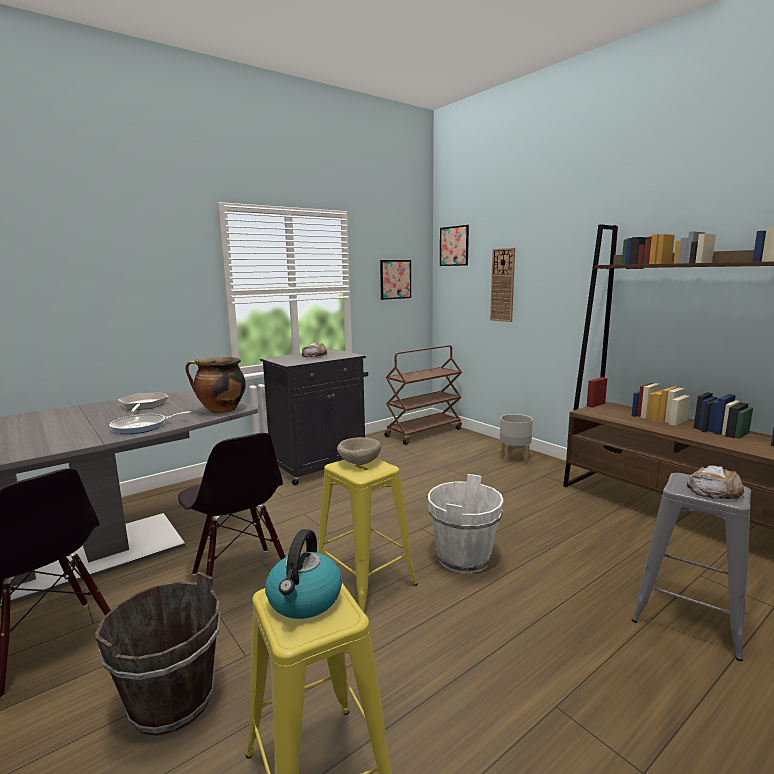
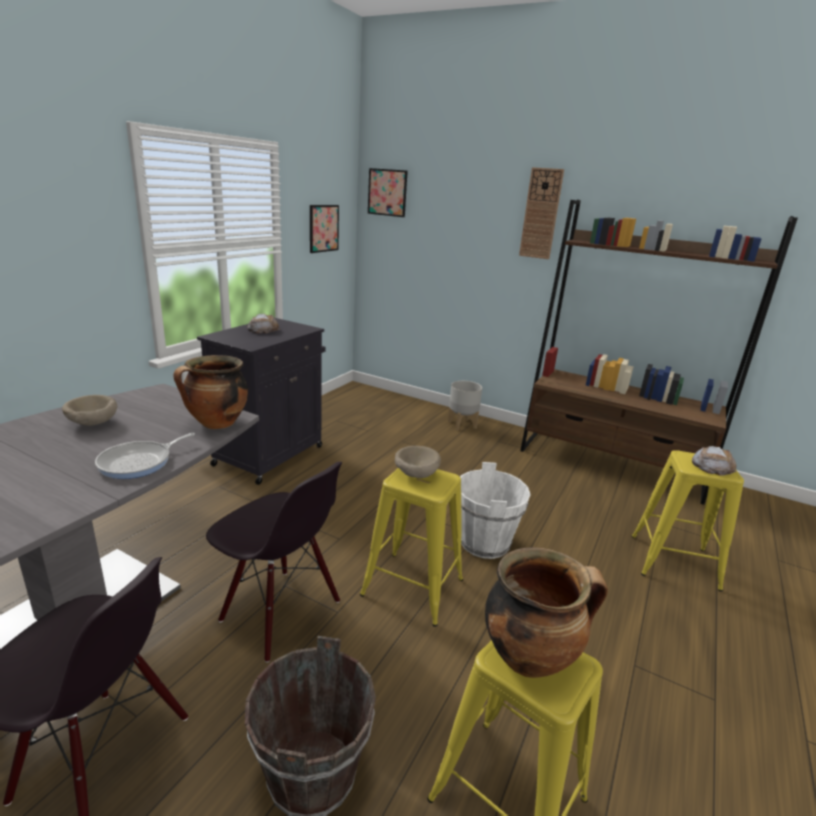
camera: 25 degrees left, 10 degrees up
(143, 406) = (92, 424): frying pan -> beige bowl
(304, 600) = (530, 656): kettle -> cooking pot
(424, 432) = (356, 400): brown cart -> none
(503, 285) = (447, 244): wall clock -> wall clock (541, 214)
(688, 617) = (673, 562): grey stool -> yellow stool

